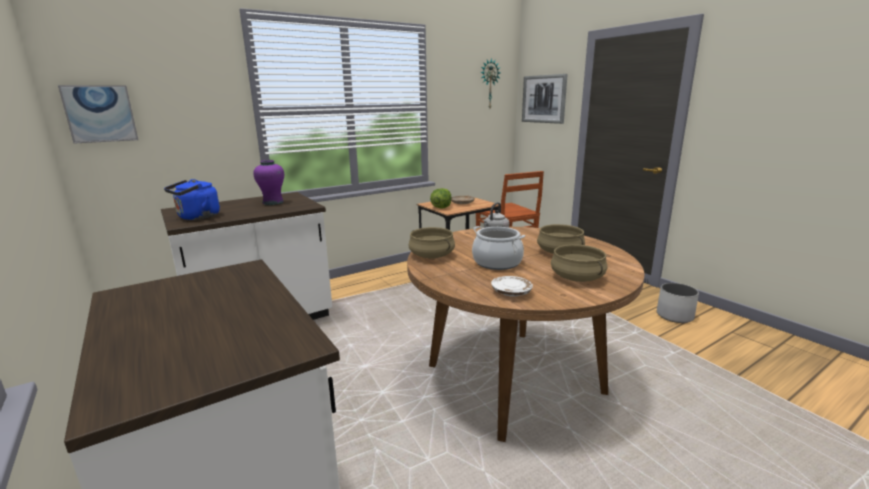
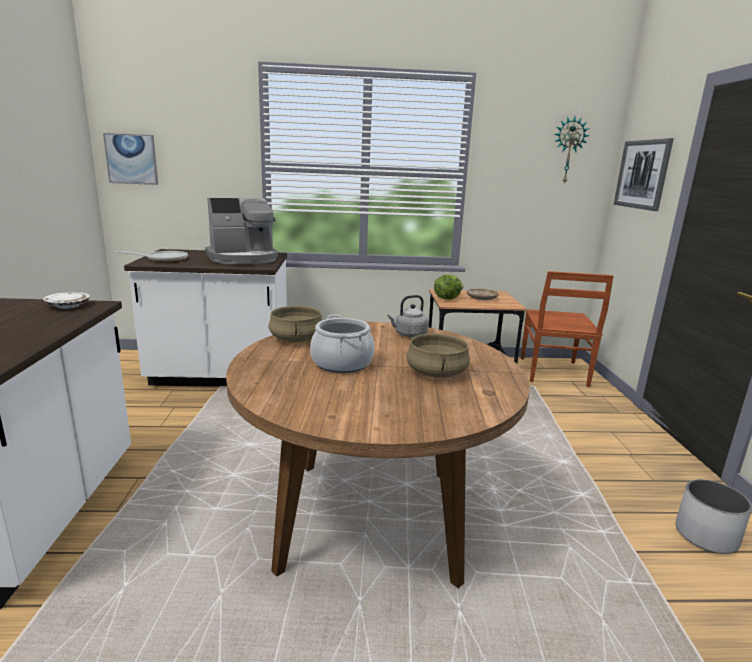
camera: 30 degrees right, 0 degrees up
(197, 217) = (163, 259): blue kettle -> frying pan
(273, 203) = (243, 258): purple vase -> coffee machine
(511, 292) = (286, 396): white plate -> white plate (68, 306)
(577, 278) = (390, 405): beige cooking pot -> none

